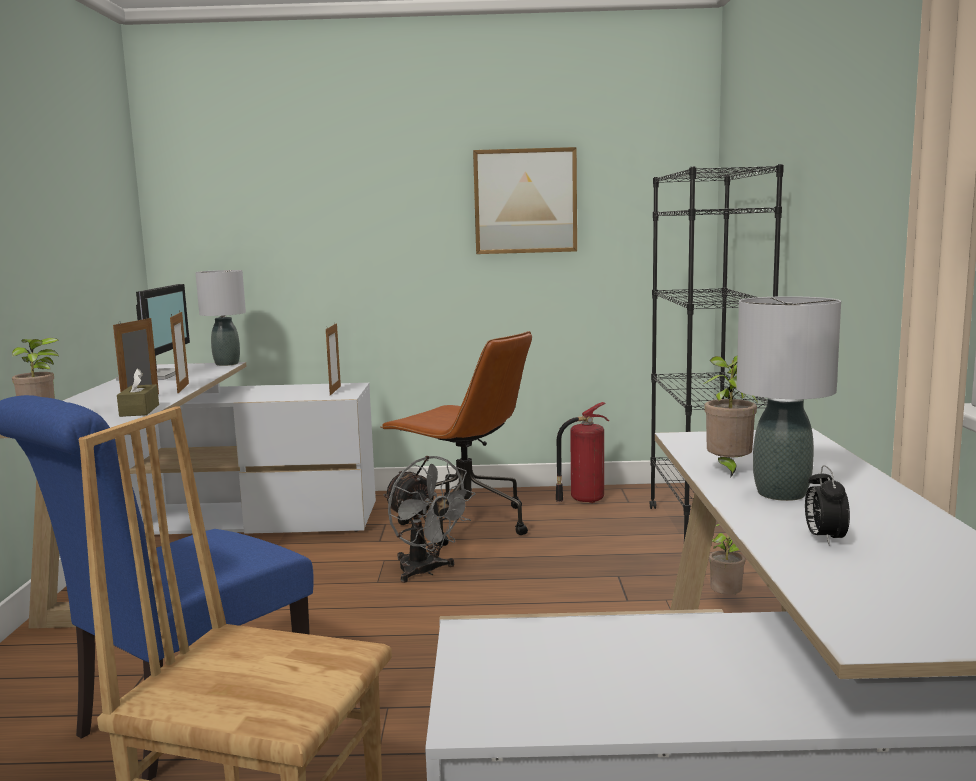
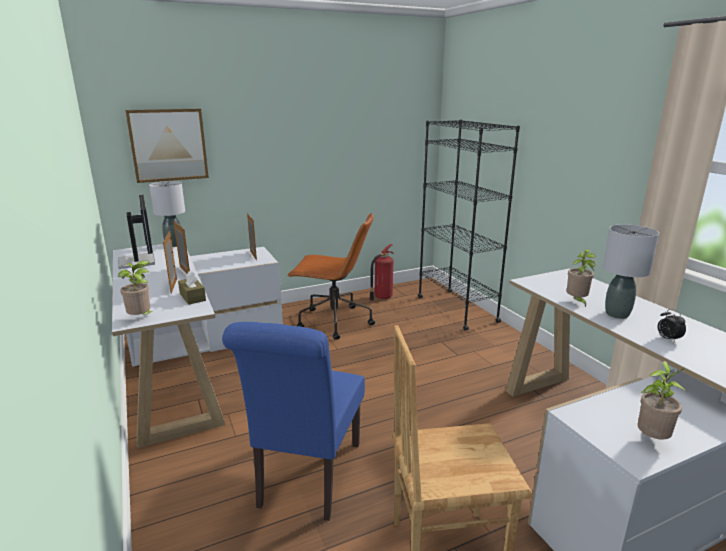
camera: 25 degrees left, 10 degrees up
(425, 572) = (344, 357): grey fan -> none
(525, 201) = (344, 130): picture -> picture (168, 145)
(727, 599) = (499, 346): potted plant -> potted plant (651, 439)

